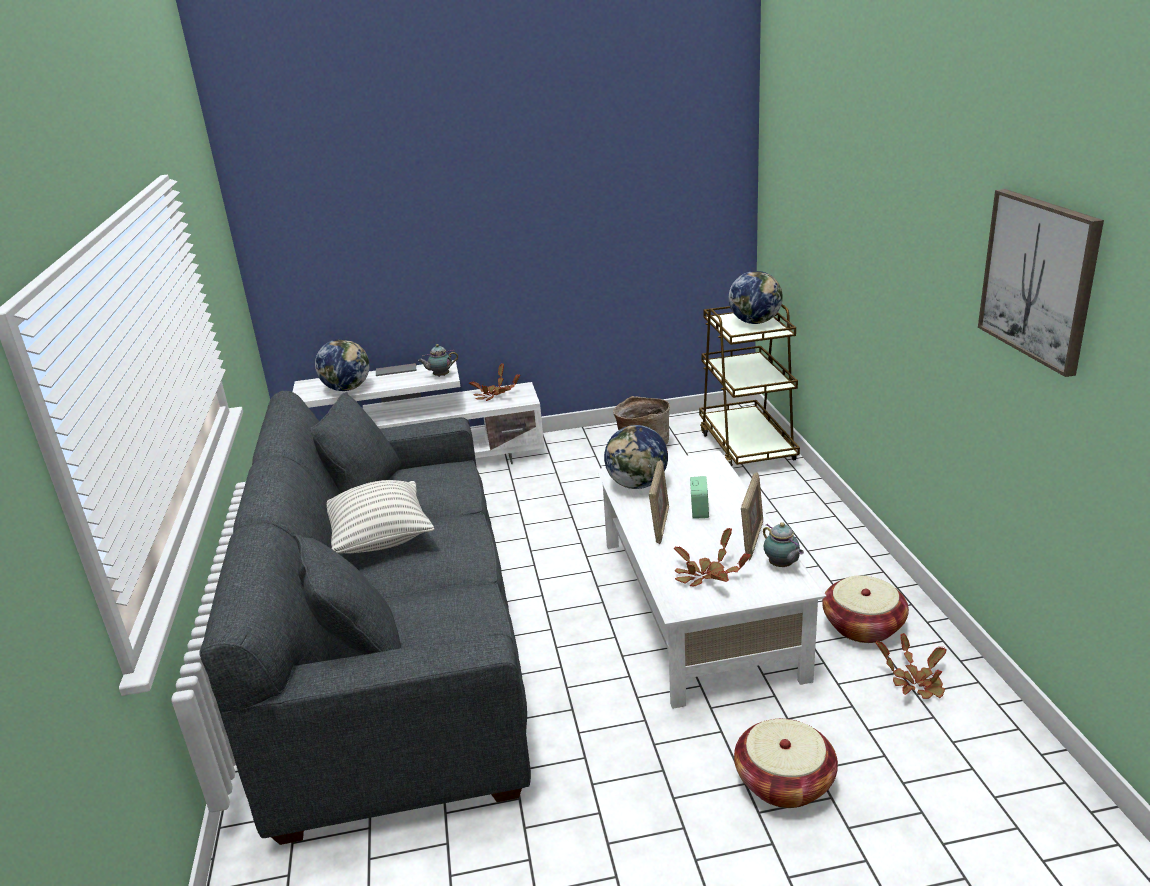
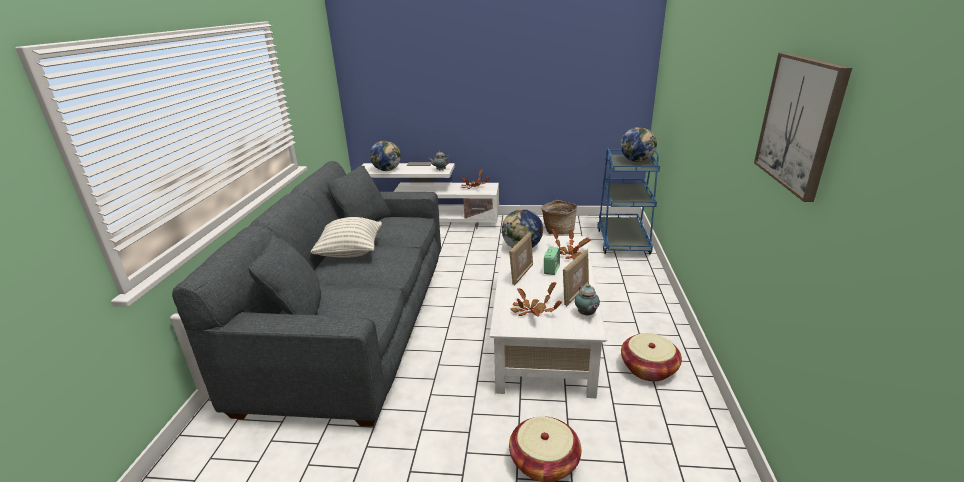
camera: 15 degrees right, 0 degrees up
(747, 446) = (622, 241): brown cart -> blue cart
(915, 682) = (669, 415): potted plant -> potted plant (568, 254)

